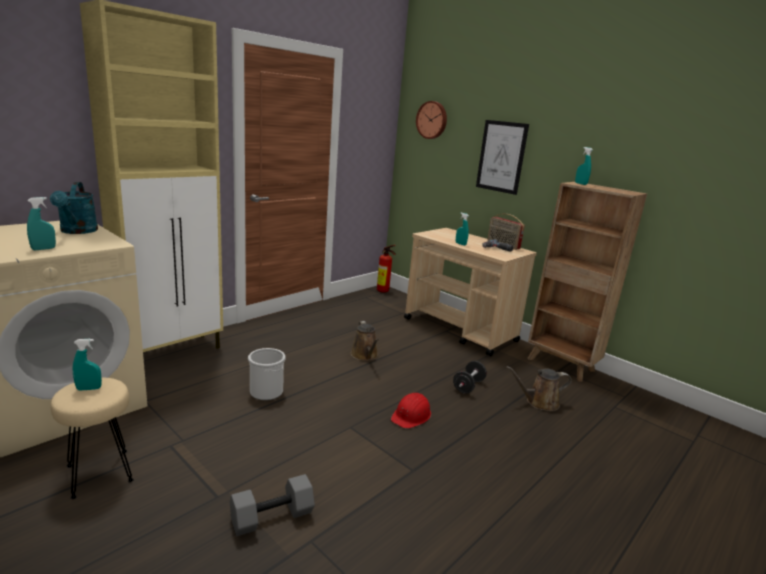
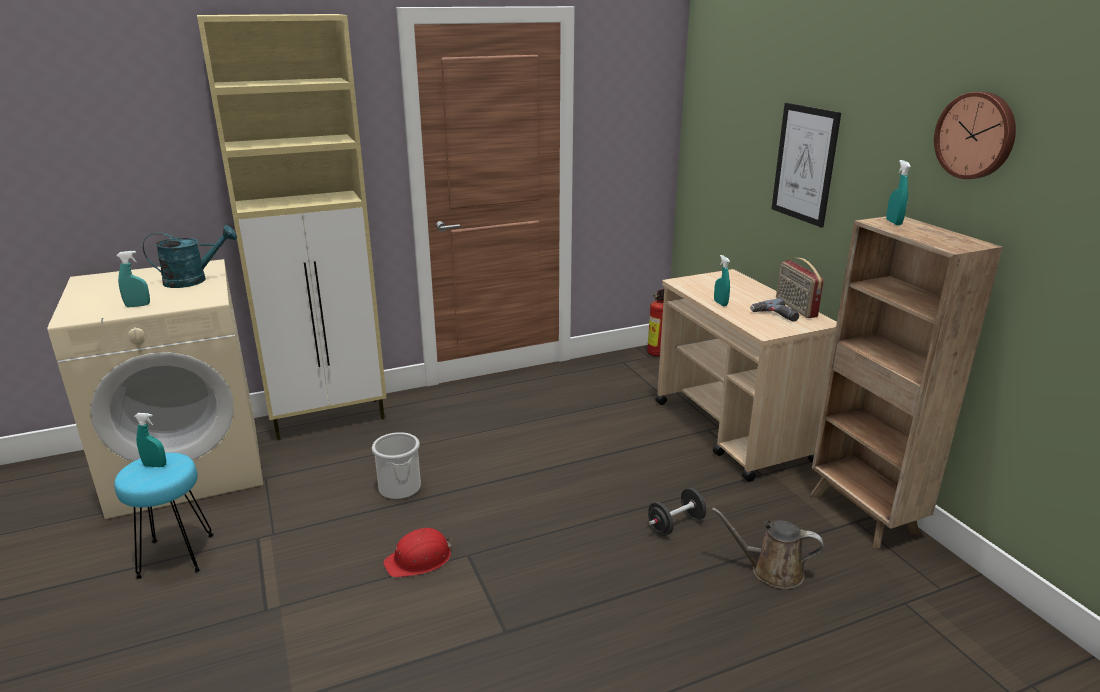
camera: 25 degrees right, 5 degrees up
(77, 231) = (193, 280): turquoise watering can -> turquoise watering can turned 120 degrees counterclockwise
(100, 472) = (176, 555): beige stool -> turquoise stool
(271, 518) = (303, 650): grey dumbbell -> none
(365, 355) = (558, 454): brown watering can -> none
(411, 415) = (559, 554): red hard hat -> red hard hat (419, 559)
(432, 120) = (721, 100): wall clock -> wall clock (976, 135)

